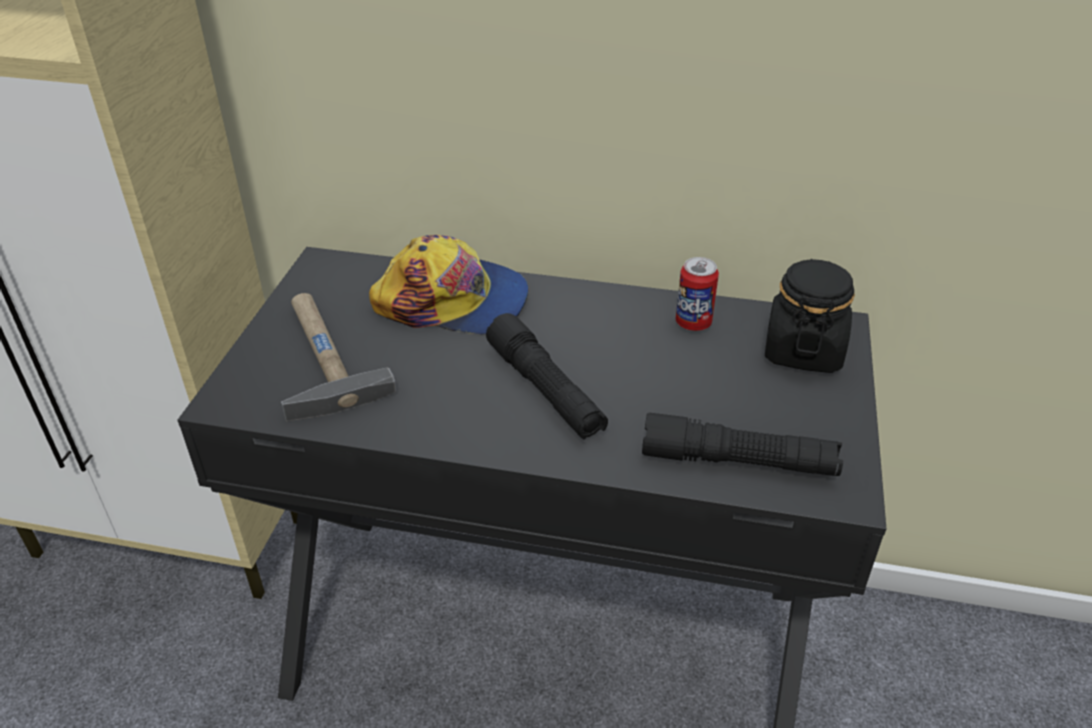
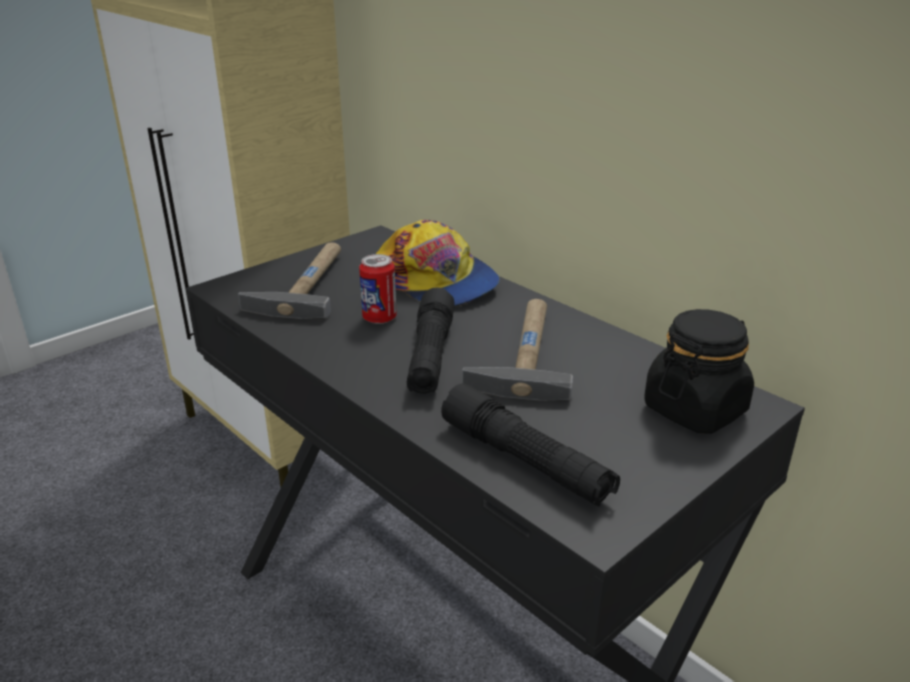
camera: 35 degrees right, 10 degrees down
(620, 350) = (524, 352): none -> hammer
(693, 323) = (612, 356): can -> can (379, 318)

